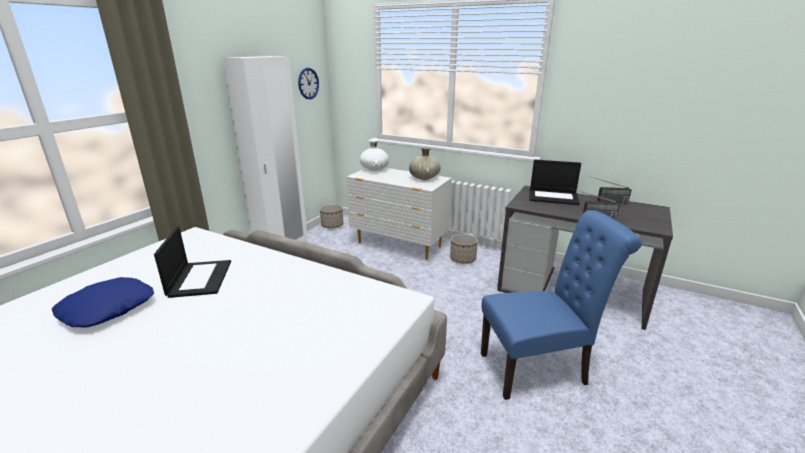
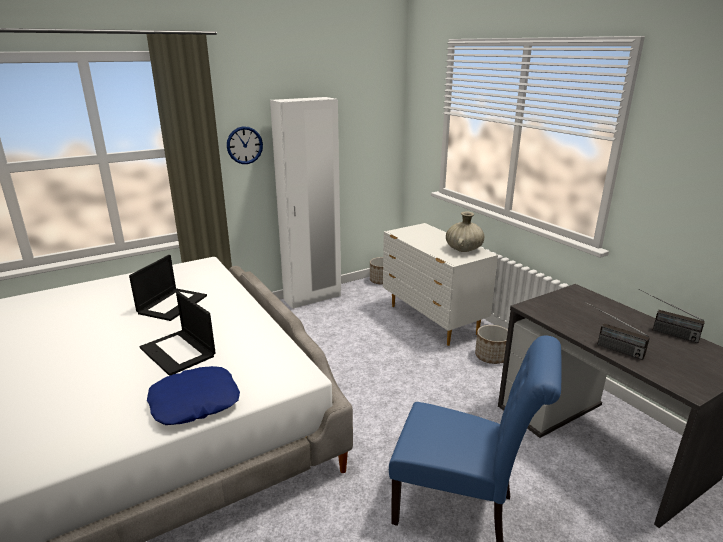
camera: 30 degrees right, 0 degrees up
(107, 308) = (97, 310): blue pillow -> blue pillow (194, 402)
(308, 83) = (373, 124): wall clock -> wall clock (244, 145)
(374, 170) = (421, 229): white vase -> none
(553, 197) = (593, 308): laptop -> laptop (179, 352)

